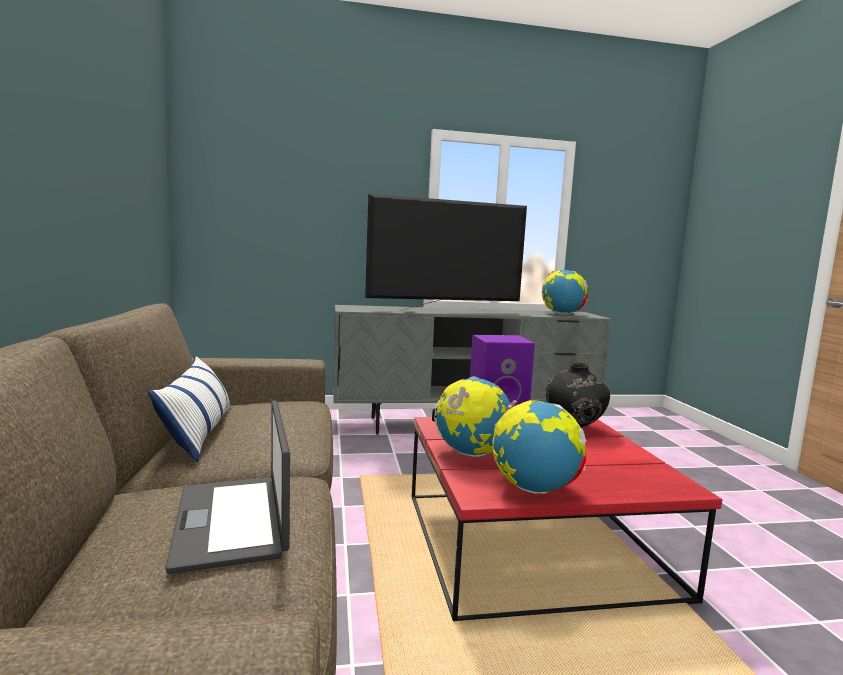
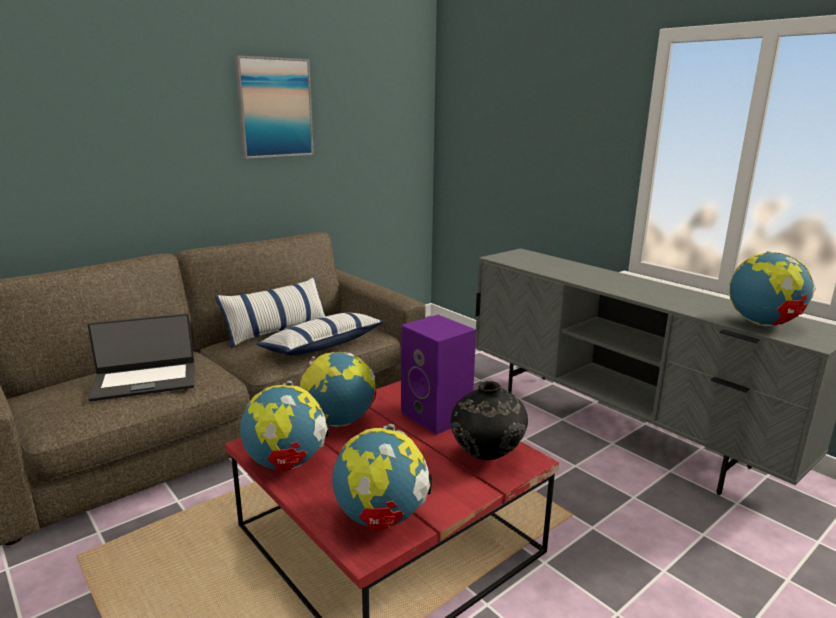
camera: 60 degrees right, 10 degrees up
(84, 129) = (275, 108): none -> picture
(233, 520) = (145, 381): laptop -> laptop turned 150 degrees counterclockwise
(300, 420) = (322, 346): none -> pillow
(444, 312) = (588, 281): television -> none
(644, 474) = (381, 519): none -> globe

